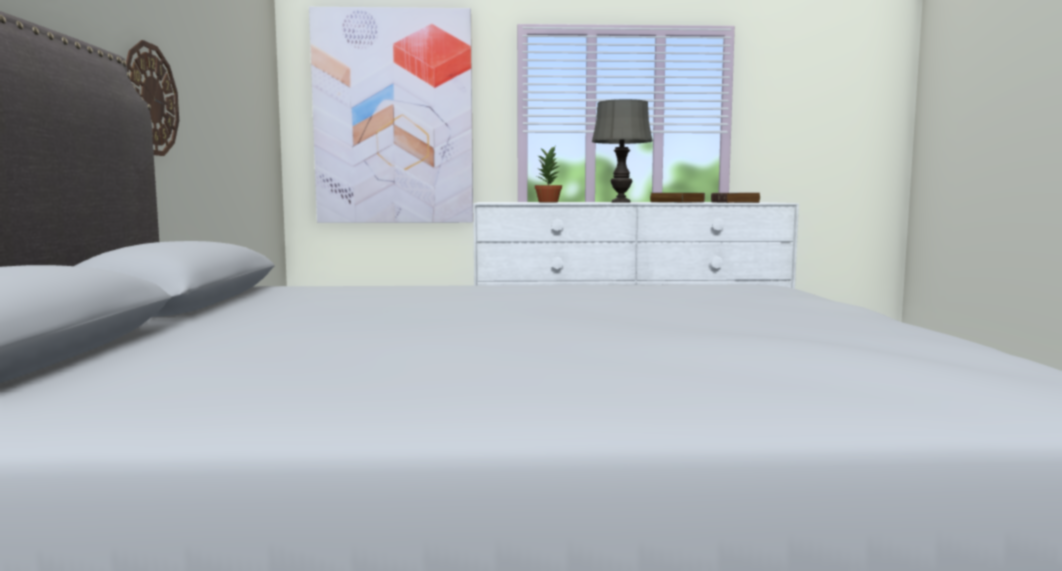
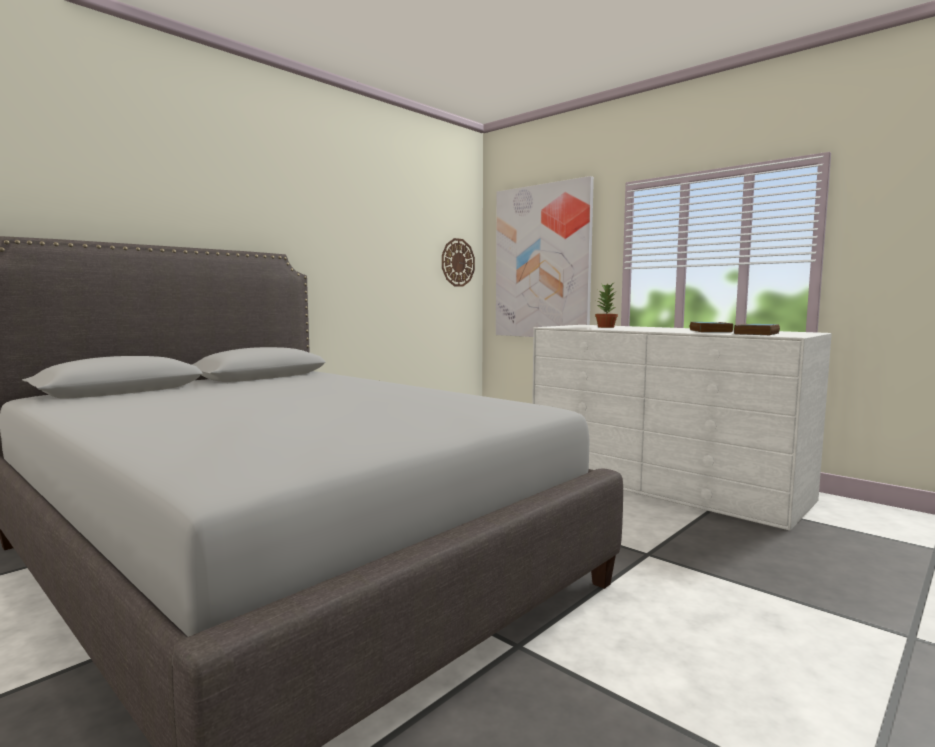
camera: 45 degrees right, 0 degrees up
(150, 99) = (332, 270): wall clock -> wall clock (457, 262)
(621, 202) = (648, 330): grey table lamp -> none

